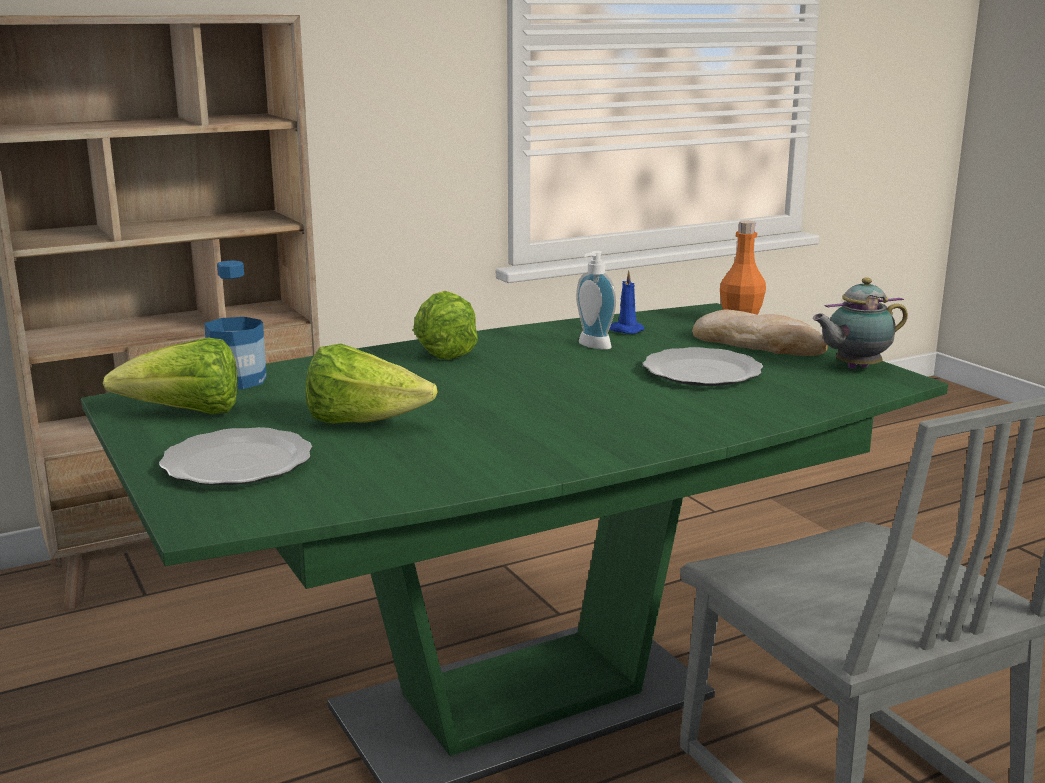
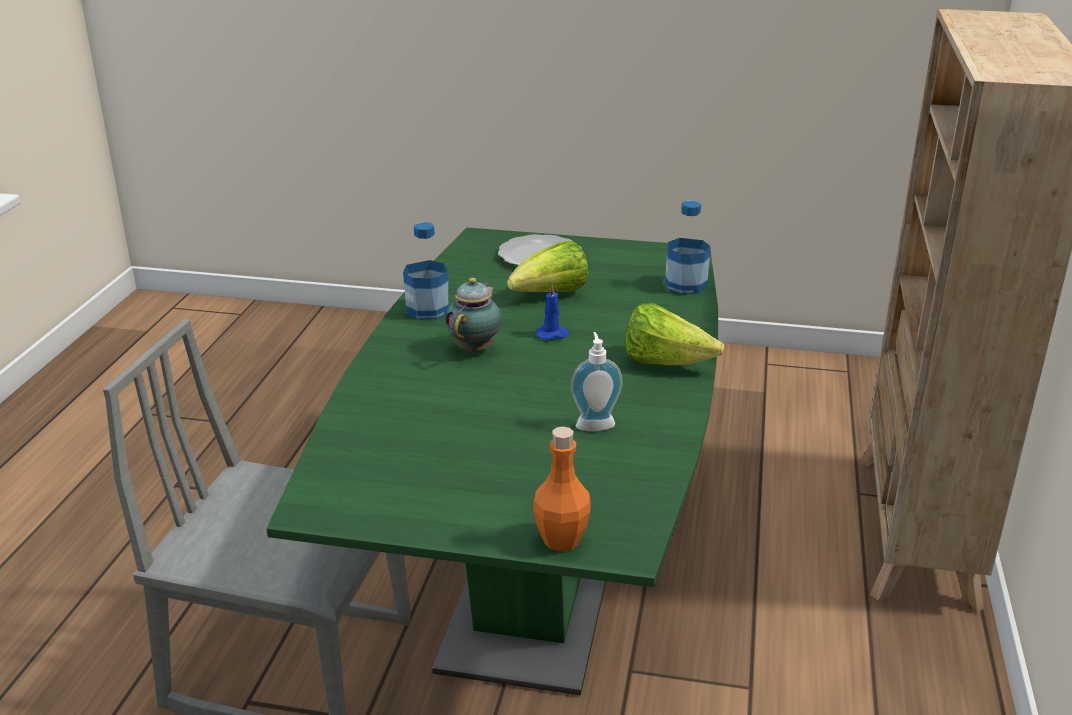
camera: 130 degrees right, 10 degrees up
(187, 414) = (636, 261): lettuce -> none
(517, 463) = (427, 310): none -> bottle
(625, 330) = (619, 462): blue candle -> blue candle (553, 334)
(703, 372) = (463, 434): plate -> none
(758, 343) = (488, 505): bread -> none
(854, 368) = (363, 508): teapot -> teapot (476, 348)

